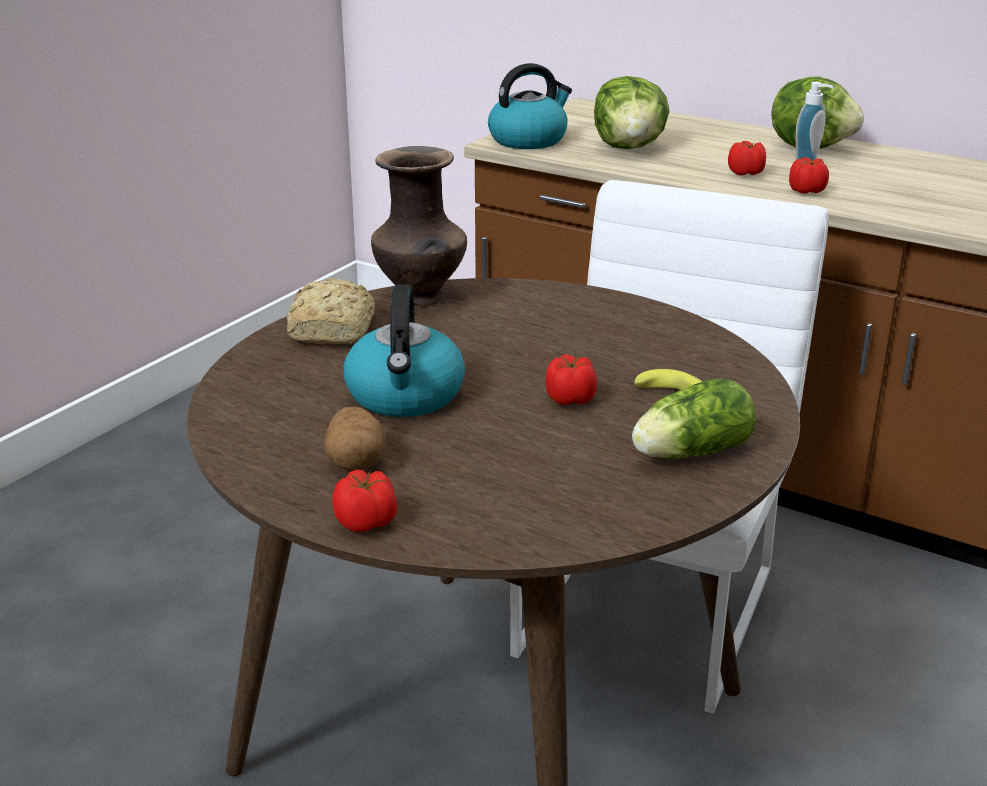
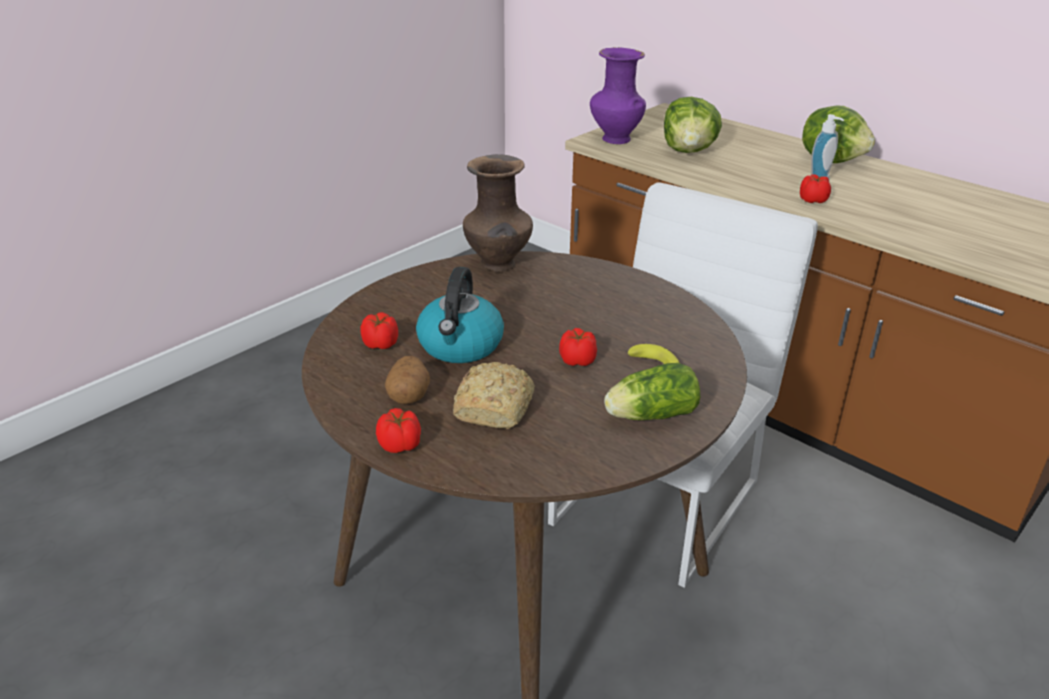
camera: 10 degrees right, 5 degrees up
(334, 329) = (428, 285): bread -> bread (496, 407)
(528, 140) = (614, 139): kettle -> purple vase
(746, 173) = (771, 181): tomato -> tomato (381, 345)

